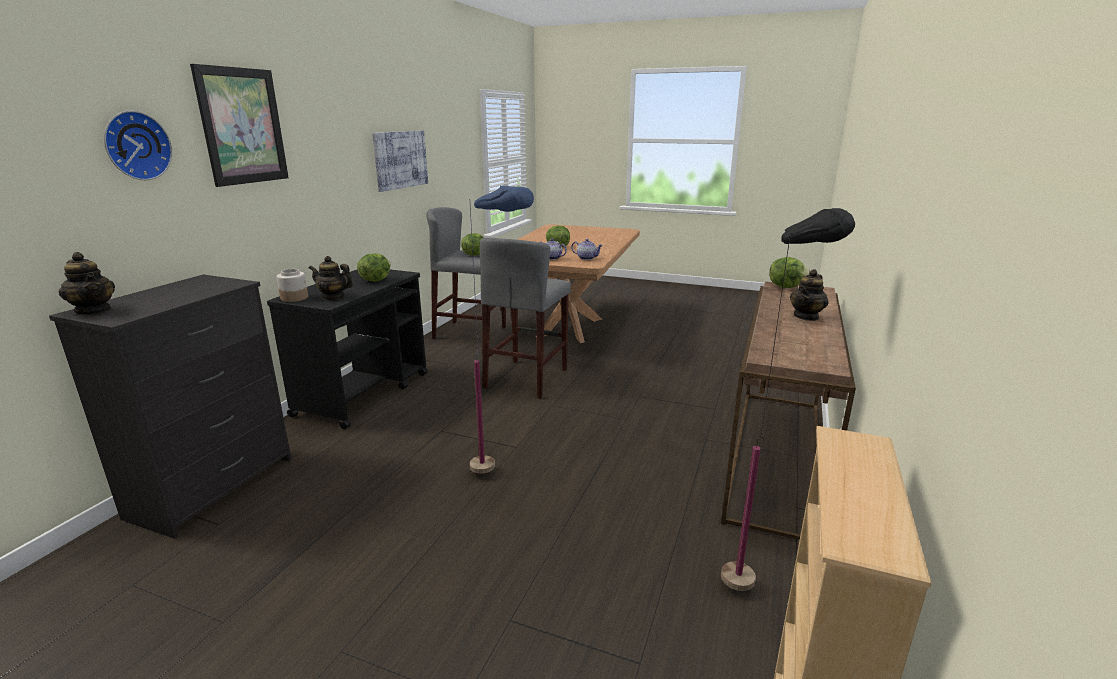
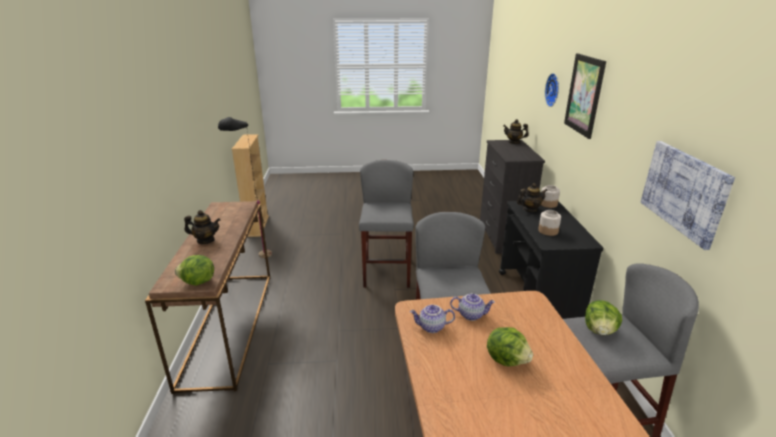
camera: 155 degrees right, 5 degrees up
(375, 280) = (548, 231): lettuce -> jar
(503, 475) = (386, 272): blue floor lamp -> grey stool
(806, 316) = (205, 240): teapot -> teapot turned 75 degrees clockwise

